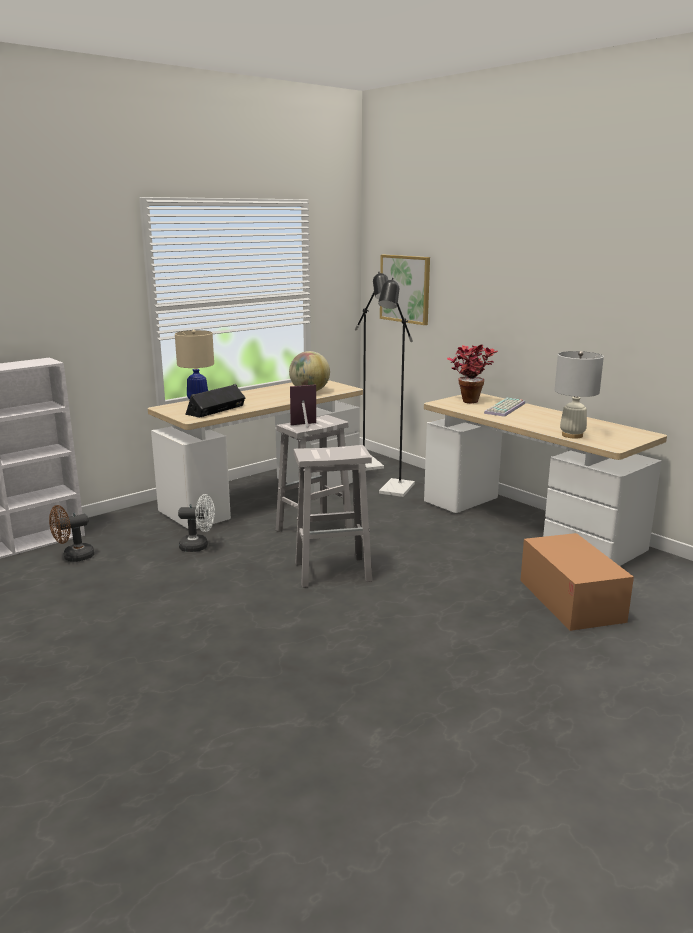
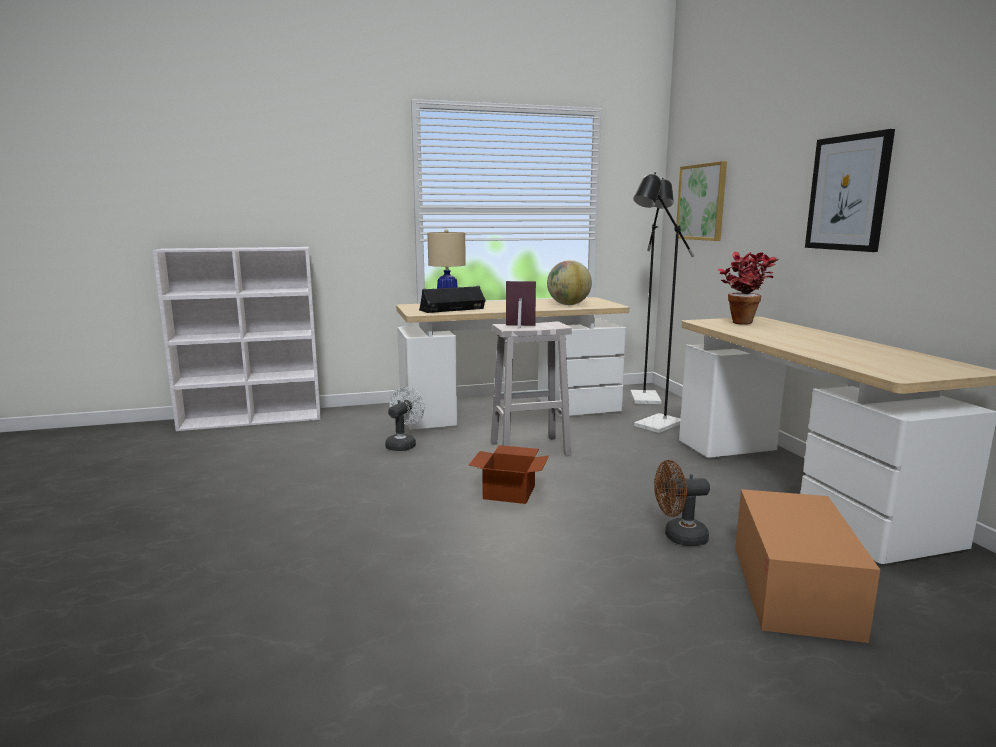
camera: 25 degrees right, 5 degrees down
(73, 557) = (290, 435): brown fan -> brown fan (679, 537)
(199, 546) = (403, 444): white fan -> white fan turned 90 degrees counterclockwise
(334, 571) = (510, 492): white stool -> cardboard box
(505, 408) = (781, 331): keyboard -> none
(544, 300) = (848, 193): none -> picture
(572, 435) = (845, 360): white table lamp -> none

